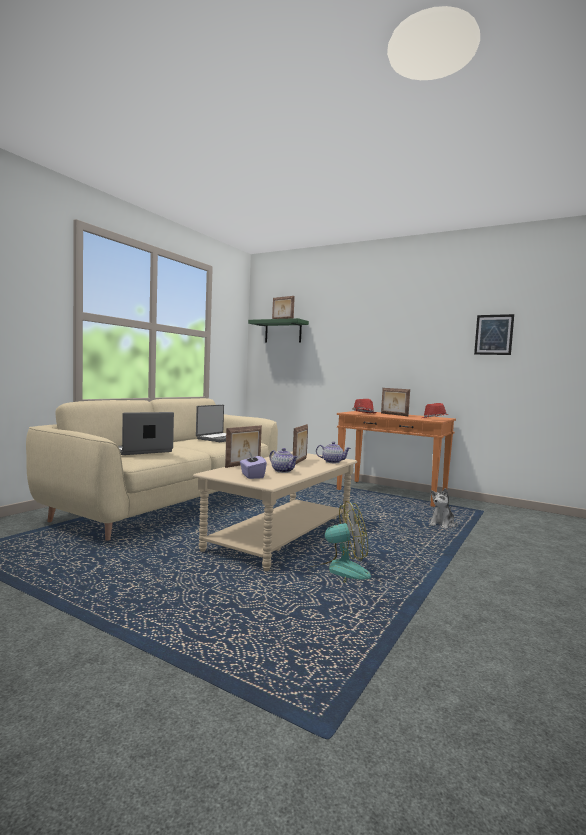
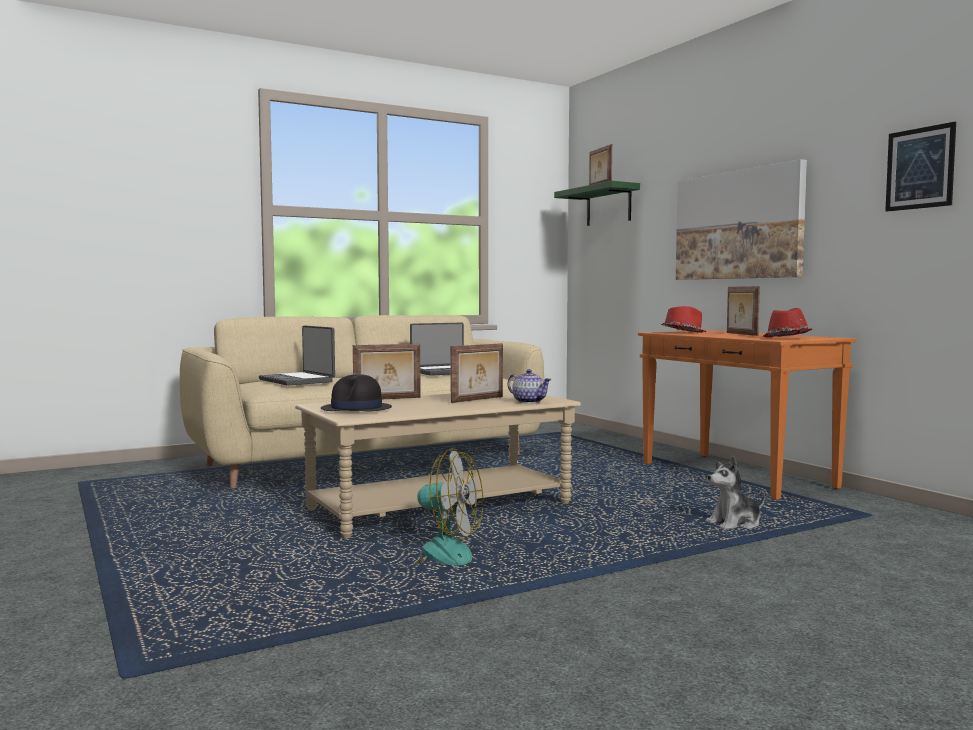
camera: 30 degrees right, 0 degrees up
(141, 451) = (298, 380): laptop -> laptop turned 120 degrees counterclockwise
(252, 476) = (356, 409): purple tissue box -> black hat
(283, 471) = (417, 407): teapot -> none
(380, 352) = (738, 225): none -> picture

